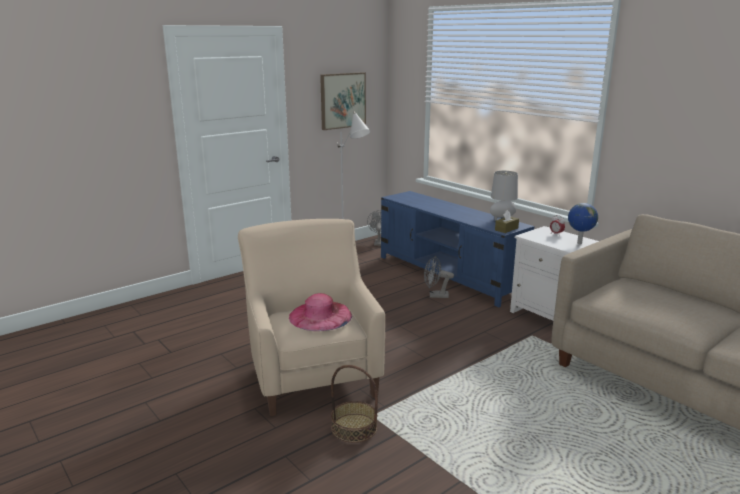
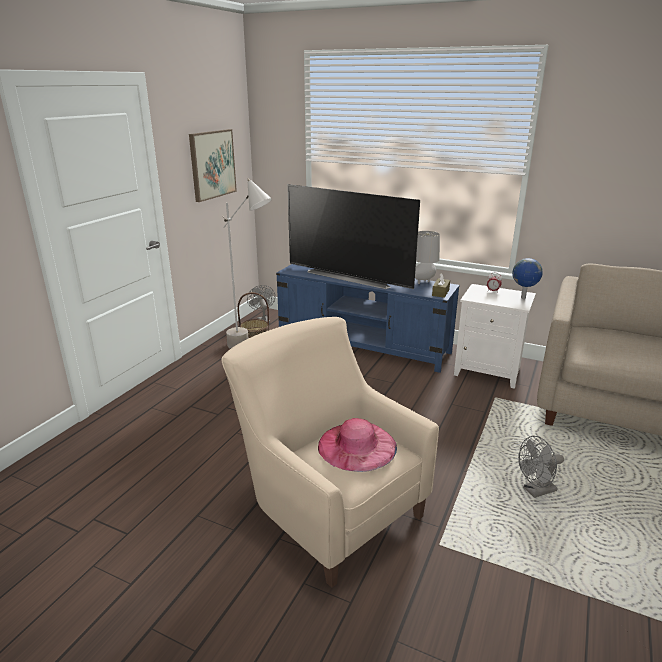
camera: 25 degrees left, 5 degrees up
(354, 428) = (435, 568): basket -> basket (254, 333)
(435, 296) = (372, 373): grey fan -> grey fan (536, 491)
(440, 207) = (351, 277): none -> television

